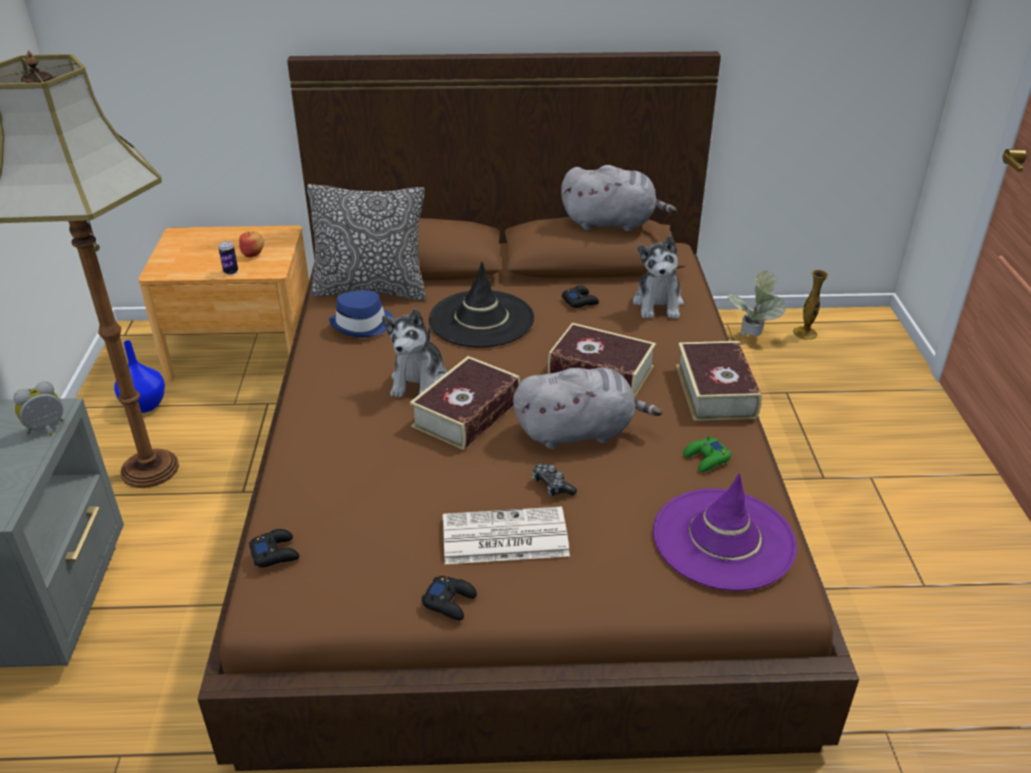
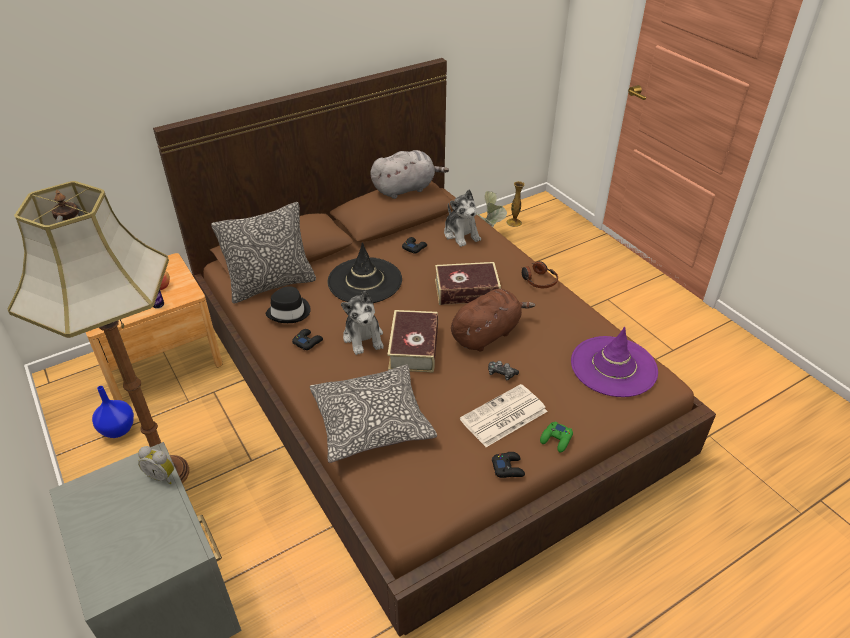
camera: 30 degrees left, 5 degrees up
(47, 430) = (162, 476): alarm clock -> alarm clock turned 90 degrees counterclockwise
(275, 553) = (380, 487): black game controller -> black game controller (307, 342)
(337, 477) = (372, 422): none -> pillow
(363, 324) = (289, 312): blue hat -> black hat
(579, 432) = (487, 334): grey plush toy -> brown plush toy
(706, 459) = (567, 323): green game controller -> green game controller (556, 439)
(715, 391) = (538, 280): book -> headphones

